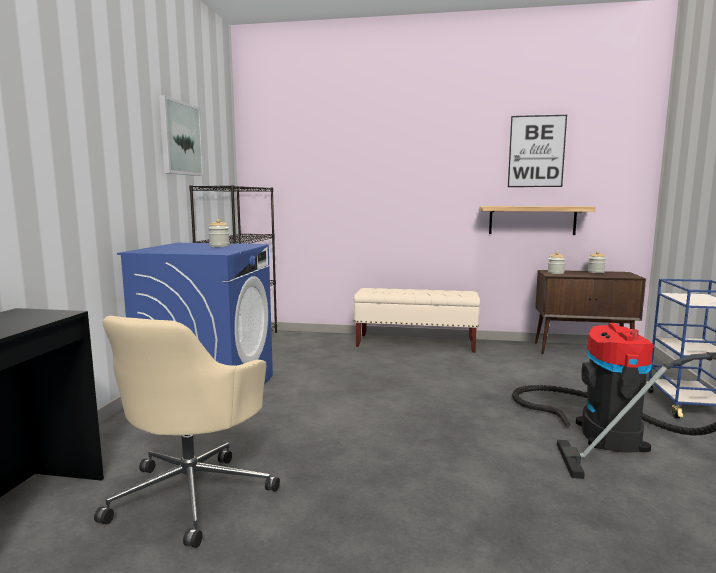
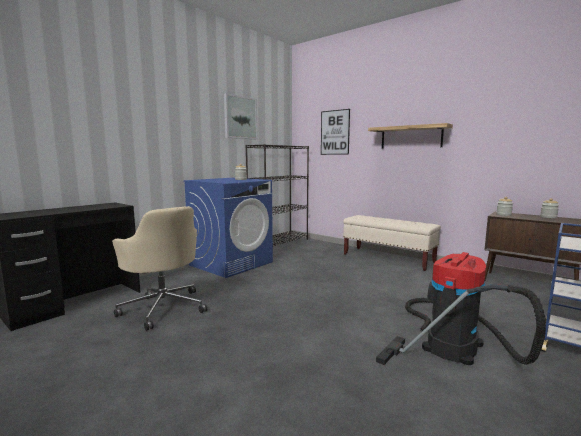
camera: 30 degrees right, 0 degrees up
(193, 493) = (163, 307): beige office chair -> beige office chair turned 90 degrees counterclockwise
(532, 220) = (492, 169): shelf -> shelf (411, 137)
(536, 151) = (498, 111): picture -> picture (335, 132)

